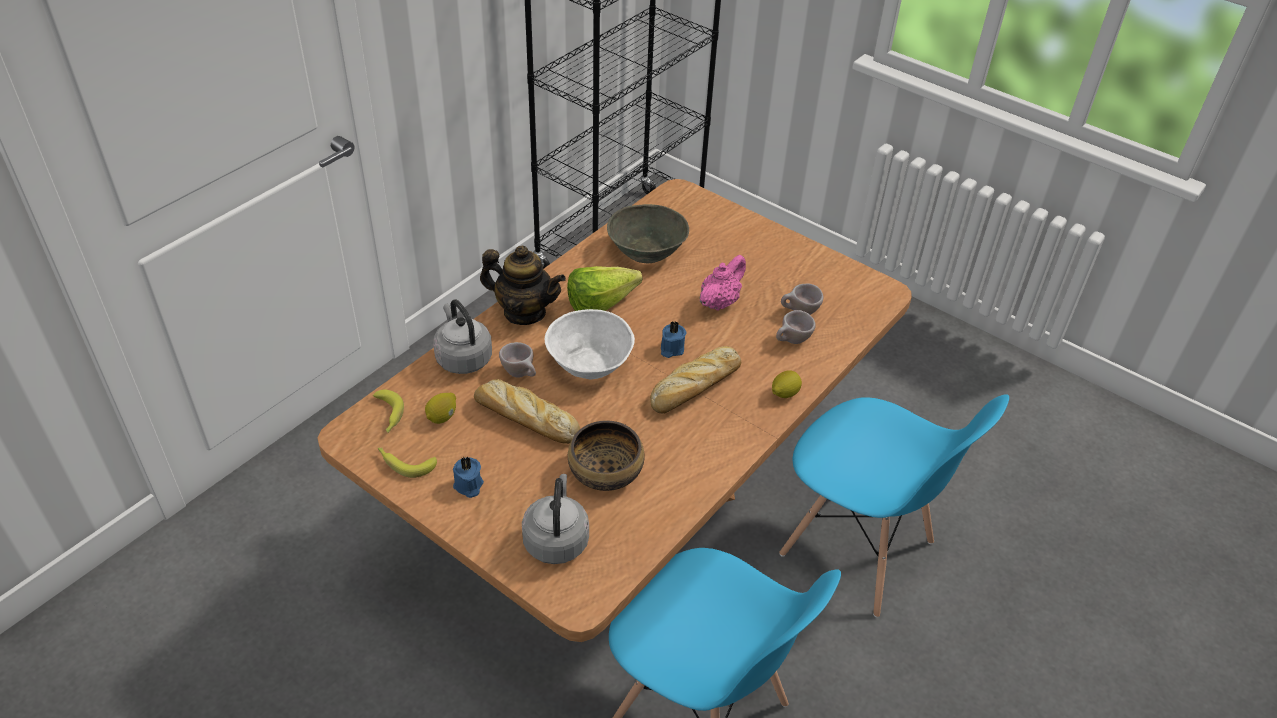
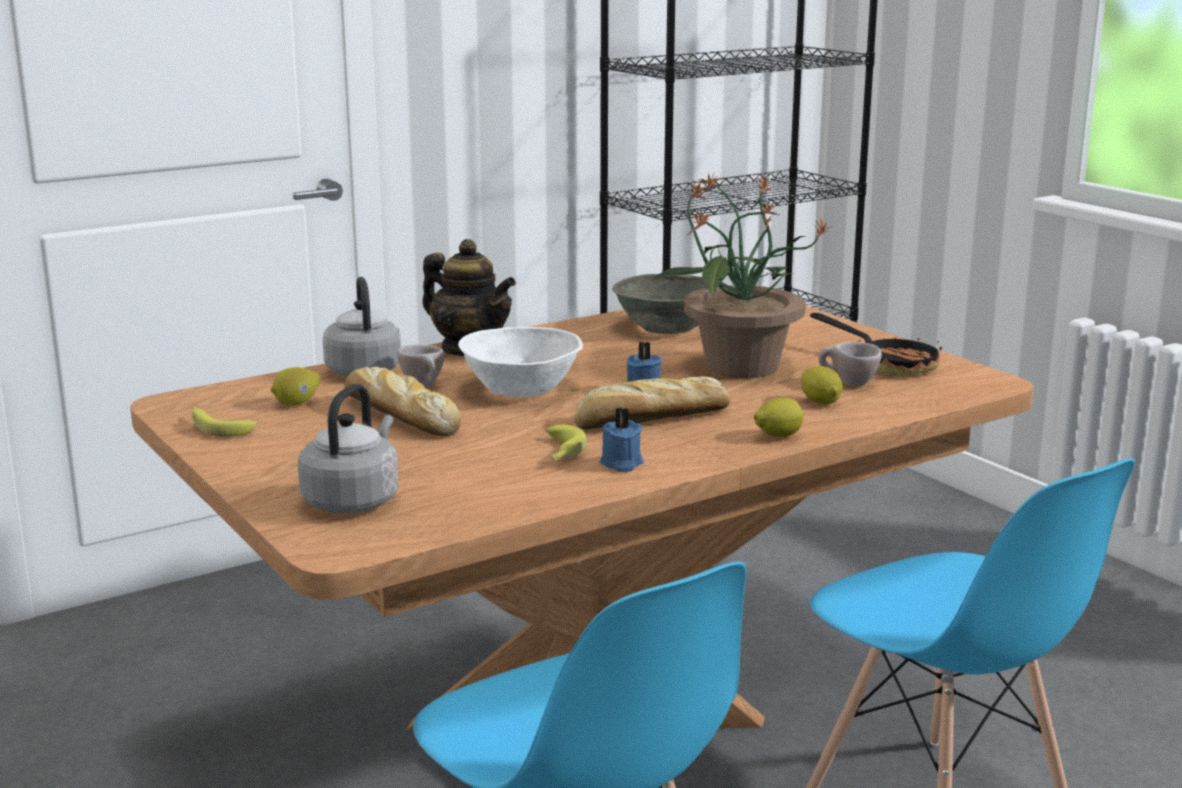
camera: 20 degrees right, 25 degrees down
(388, 416) = (232, 396): banana -> banana (561, 453)
(468, 486) = (278, 450): blue candle -> blue candle (621, 464)
(606, 304) = (582, 355): lettuce -> none
(606, 471) = (471, 462): bowl -> none
(720, 302) = (739, 367): pink teapot -> potted plant
(792, 342) = (820, 402): beige cup -> lemon
(812, 278) = (886, 363): none -> frying pan

